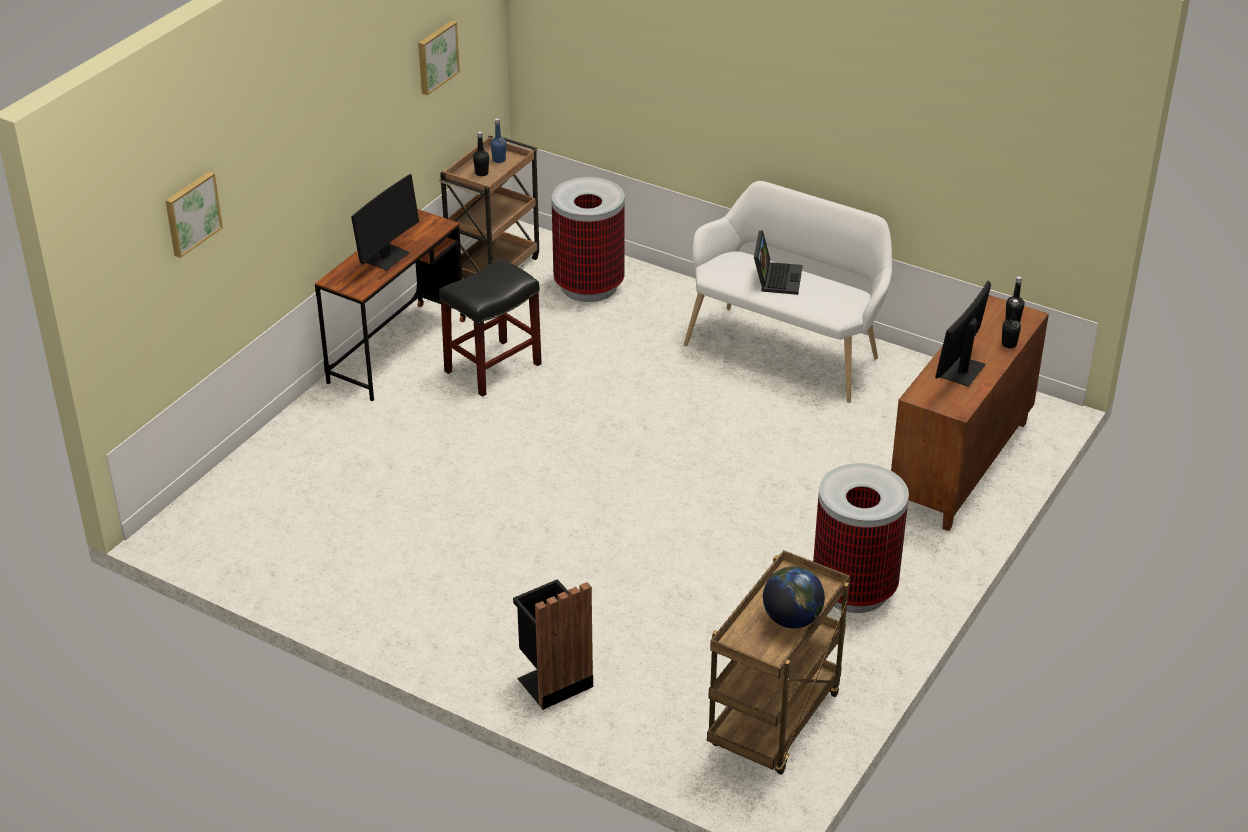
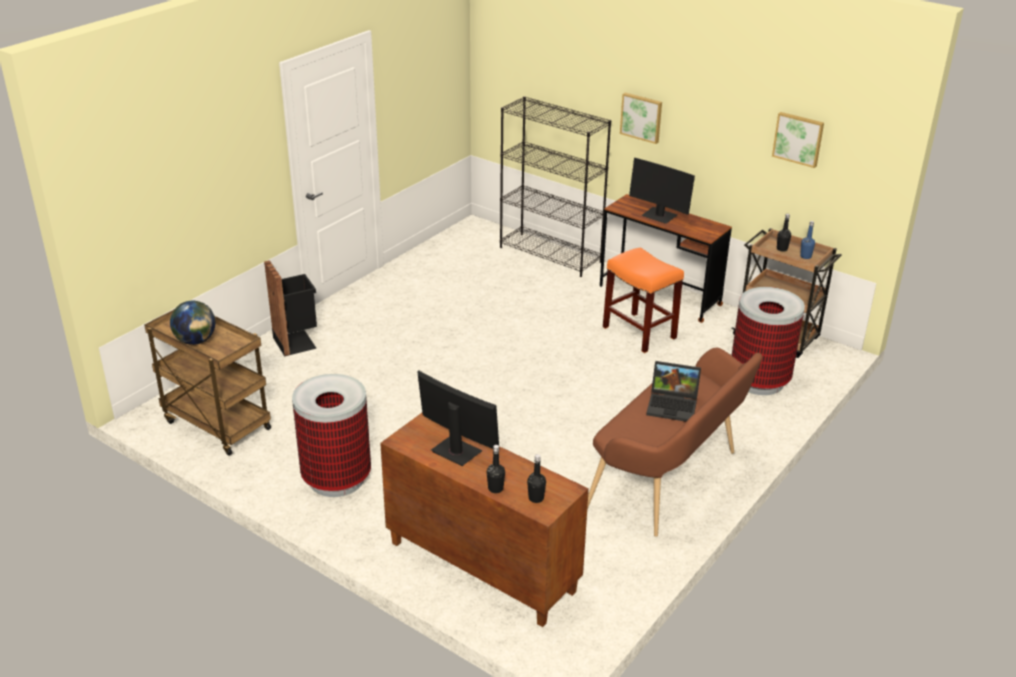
camera: 95 degrees right, 5 degrees down
(191, 213) = (551, 65): picture -> picture (641, 117)
(277, 447) = (551, 254): none -> black bookcase
(492, 368) = (638, 332): black stool -> orange stool
(787, 349) = (670, 481): white bench -> brown bench

